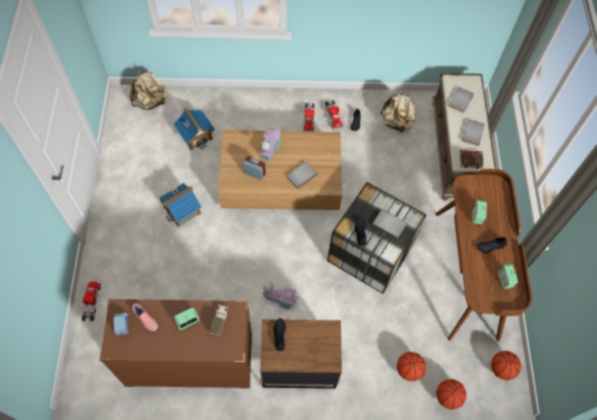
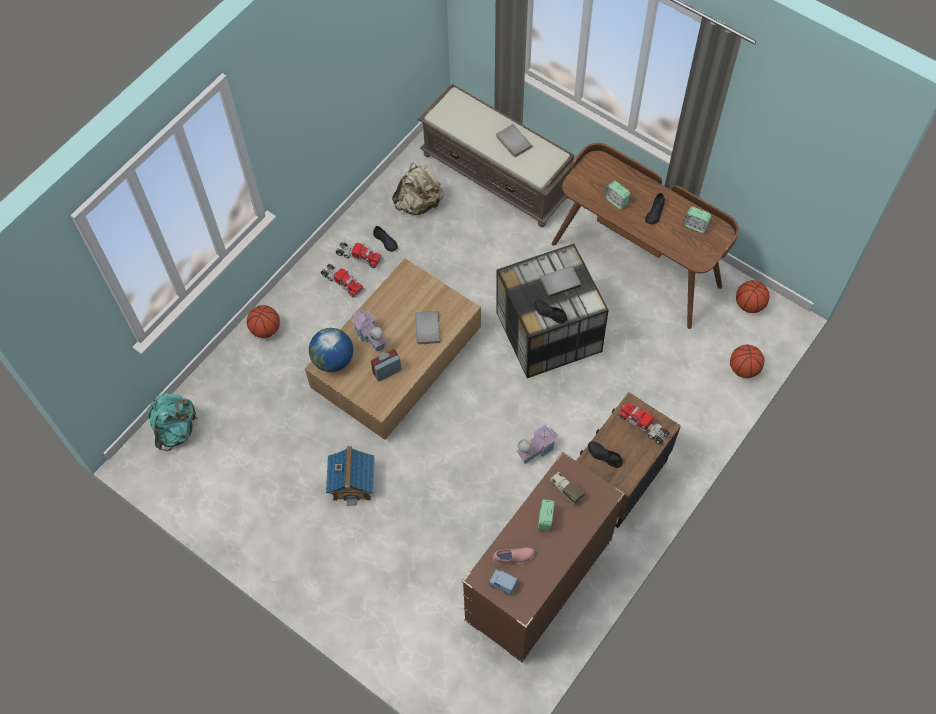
camera: 50 degrees left, 0 degrees up
(92, 302) = (393, 645): toy truck -> toy truck (644, 425)
(151, 102) = (176, 429): beige backpack -> turquoise backpack
(196, 135) = (265, 409): toy house -> none
(239, 140) = (333, 360): none -> globe
(408, 370) = (694, 384): basketball -> basketball (265, 329)
(461, 101) = (469, 124): grey book -> none
(471, 160) = (542, 165): brown book -> none

